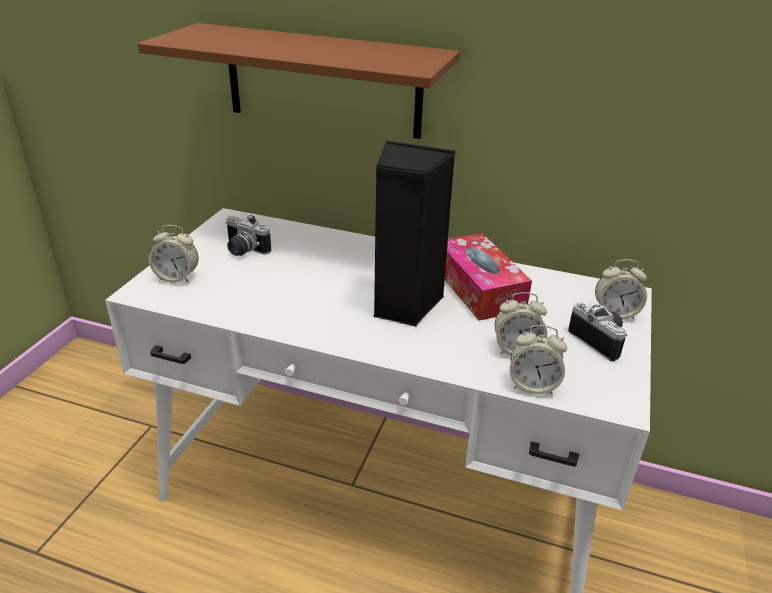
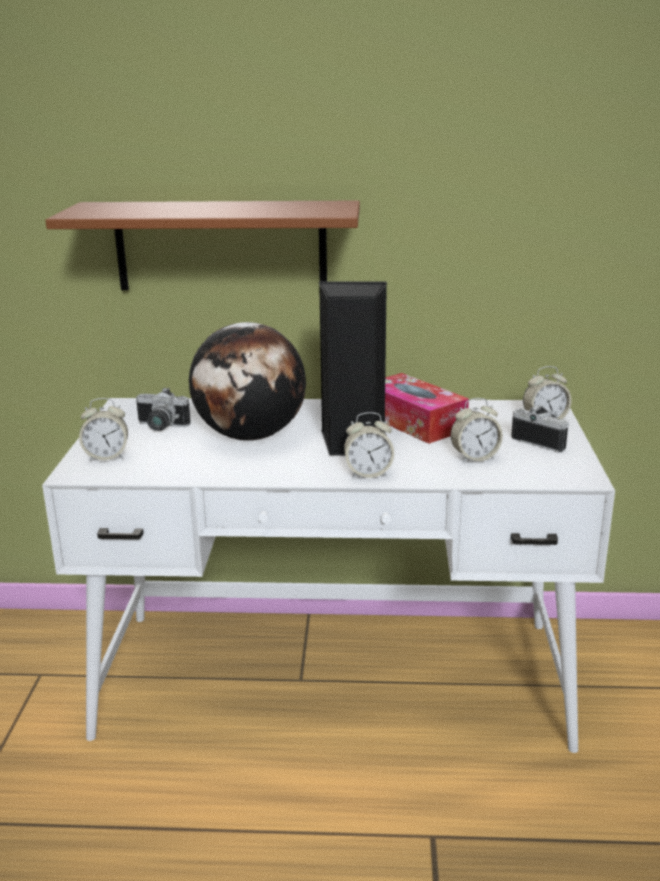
camera: 15 degrees left, 10 degrees down
(315, 277) = (251, 436): none -> globe
(532, 385) = (503, 478): alarm clock -> alarm clock (368, 474)

